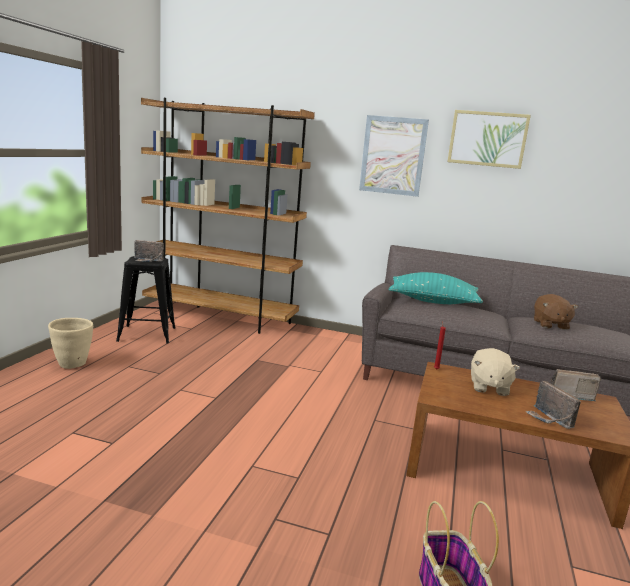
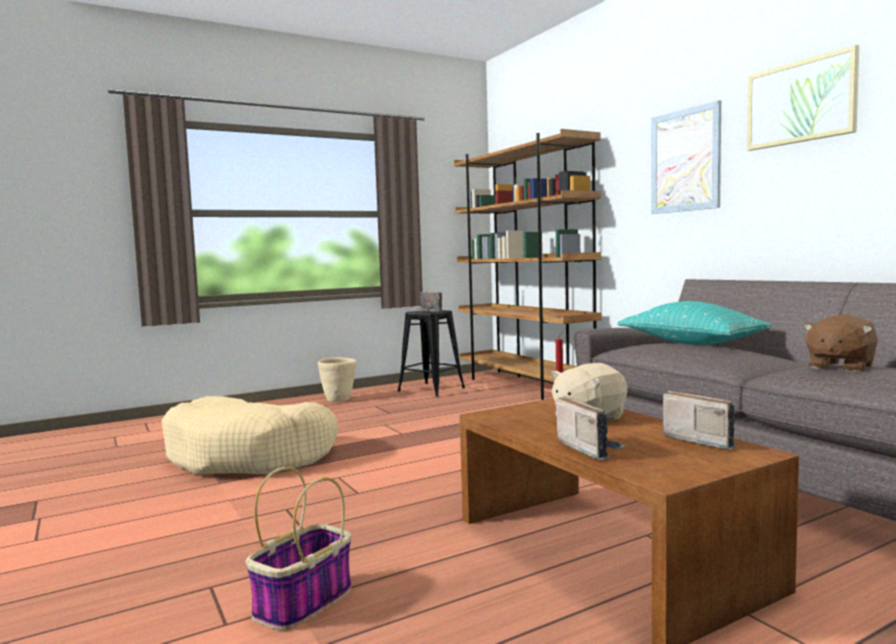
camera: 45 degrees right, 10 degrees down
(121, 468) = (252, 456): none -> beige dog bed
(548, 419) = (589, 448): radio -> radio turned 135 degrees clockwise

